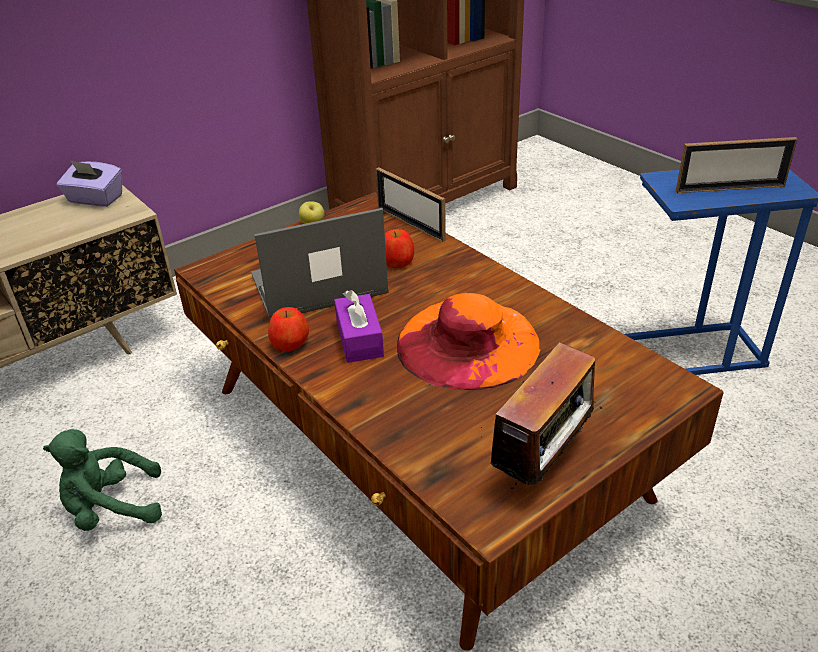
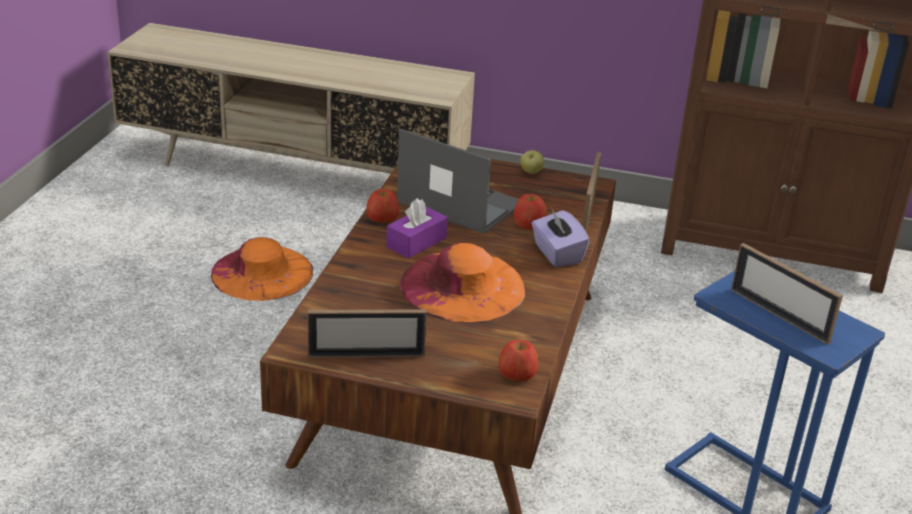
camera: 50 degrees right, 5 degrees down
(95, 199) = (439, 79): purple tissue box -> purple tissue box (557, 254)
(111, 509) = (262, 272): green plush toy -> orange hat
(543, 463) = (366, 355): radio -> picture frame
(645, 372) = (517, 374): none -> apple

